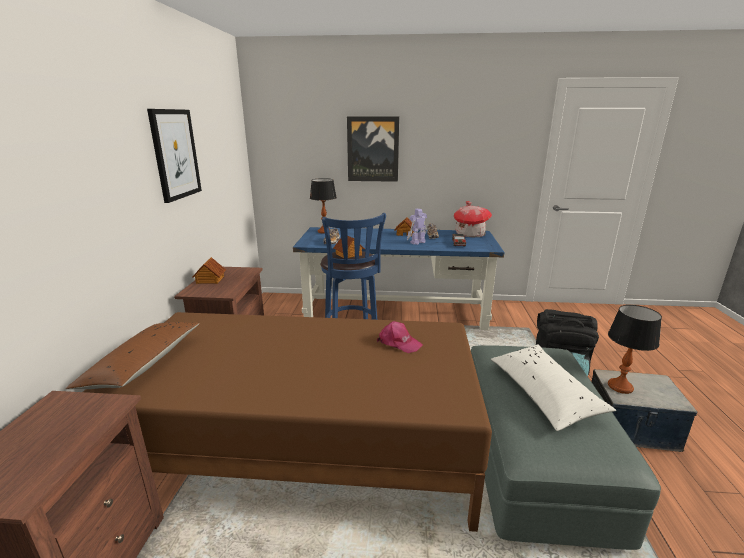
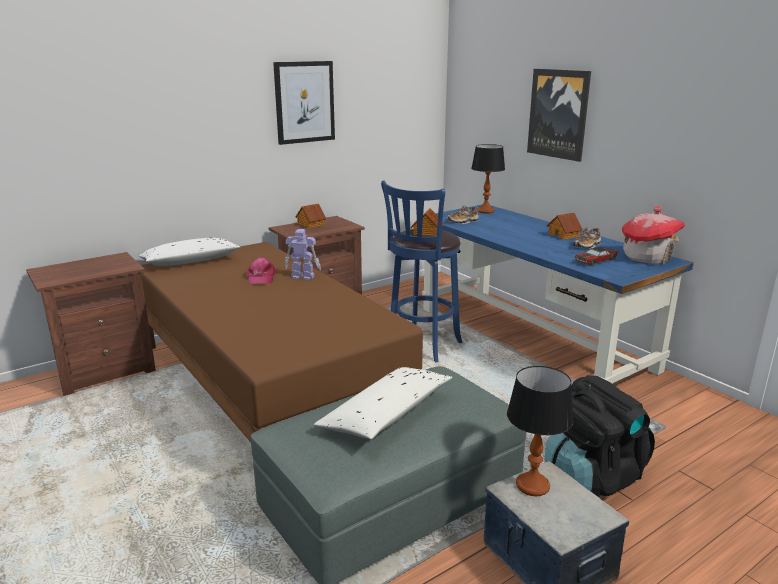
camera: 50 degrees right, 0 degrees up
(143, 364) = (191, 262): brown pillow -> white pillow
(399, 343) = (334, 315): pink cap -> pink cap (261, 277)
(417, 242) = (548, 246): toy robot -> toy robot (302, 276)

